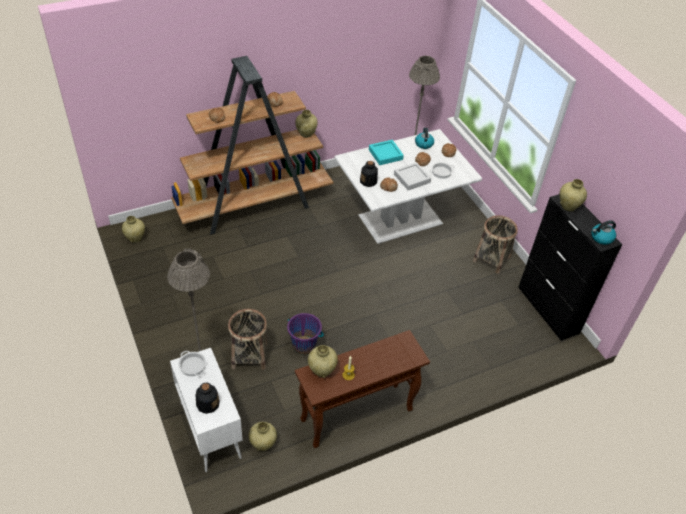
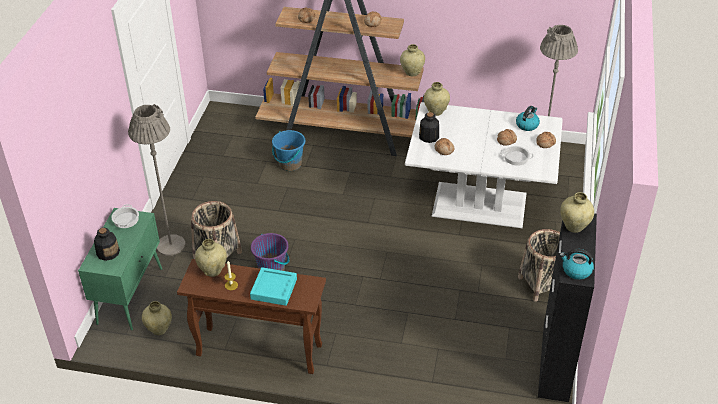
camera: 40 degrees right, 5 degrees down
(135, 238) = (218, 119): beige vase -> beige vase (436, 111)
(210, 429) = (130, 295): white cabinet -> green cabinet
(234, 250) = (290, 164): none -> blue bucket
(385, 154) = (474, 120): turquoise tray -> turquoise tray (274, 289)
(411, 178) = (477, 151): grey tray -> none

